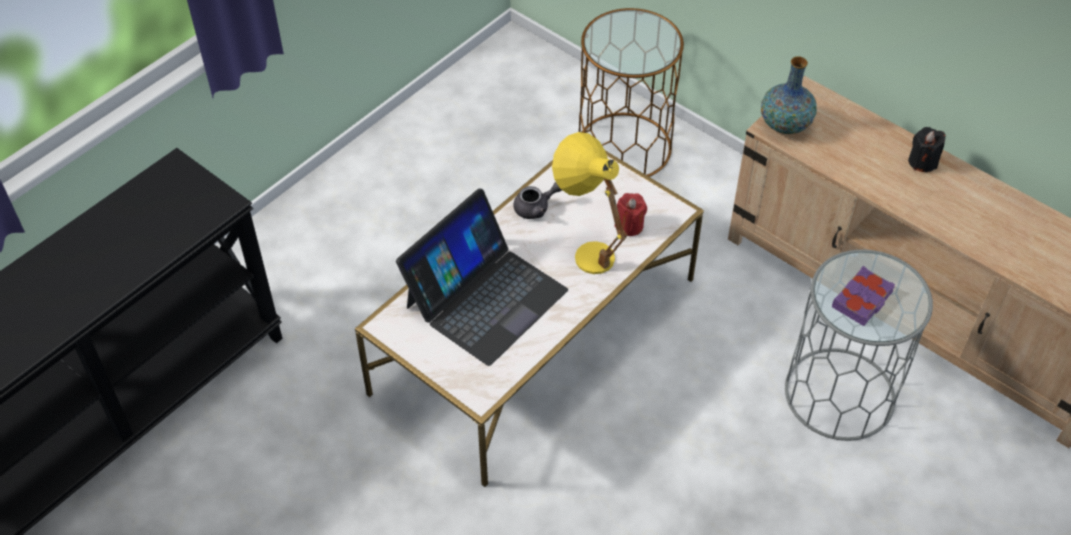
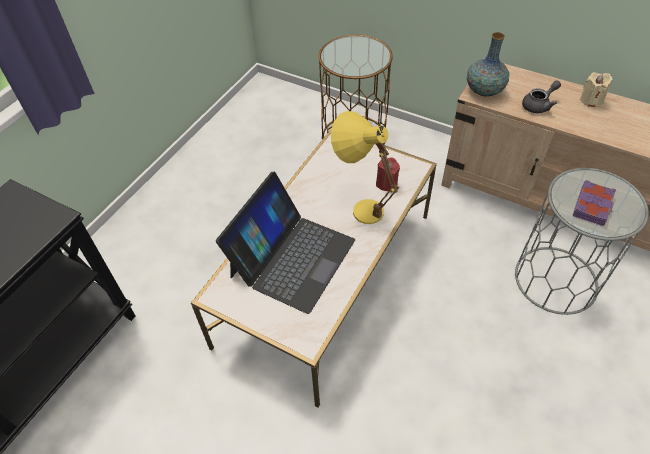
camera: 10 degrees left, 0 degrees up
(536, 207) = (314, 182): grey teapot -> grey teapot (539, 105)
(922, 162) = (591, 100): black candle -> beige candle

